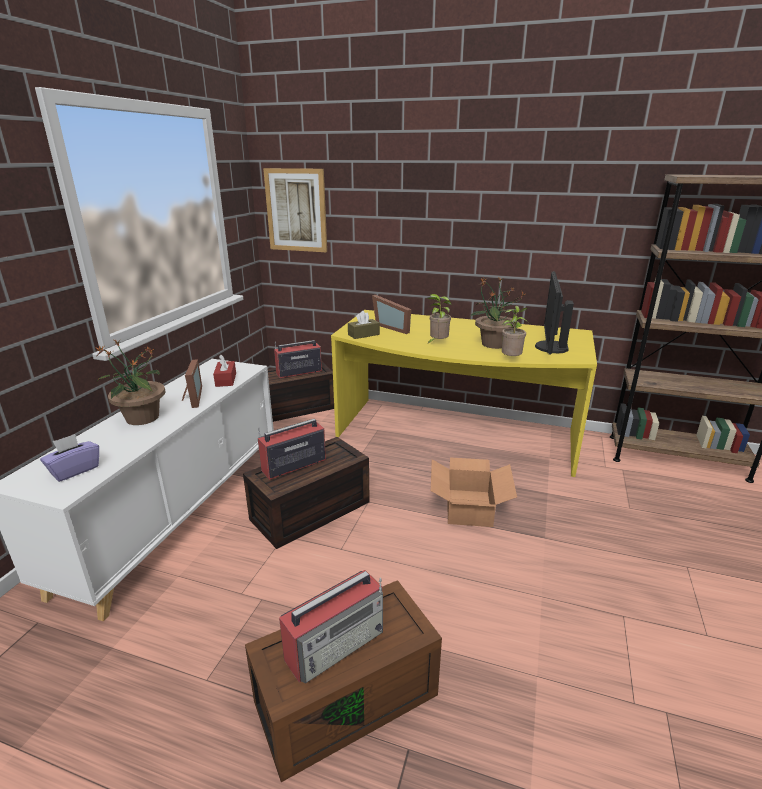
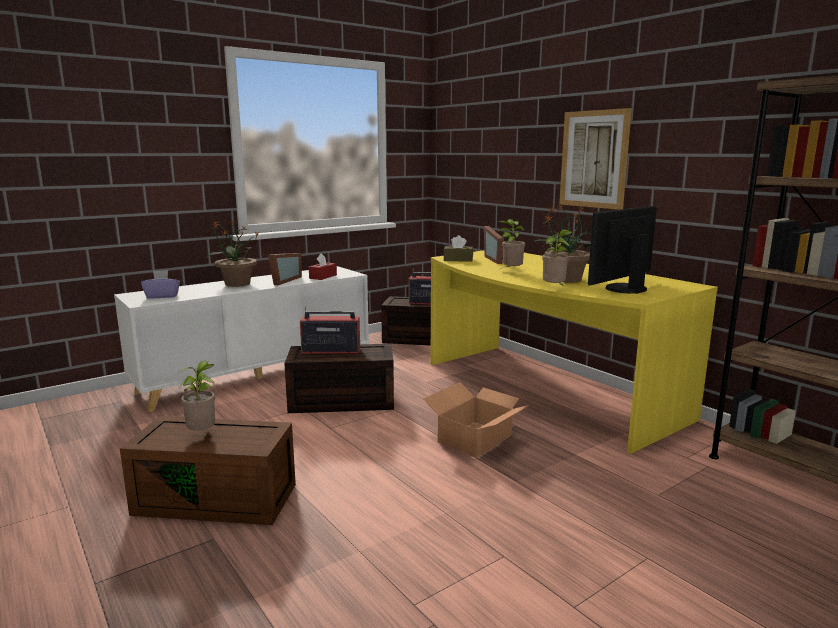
camera: 35 degrees right, 10 degrees down
(296, 210) = (457, 150): picture -> picture (594, 159)
(336, 644) = (203, 434): radio -> potted plant

